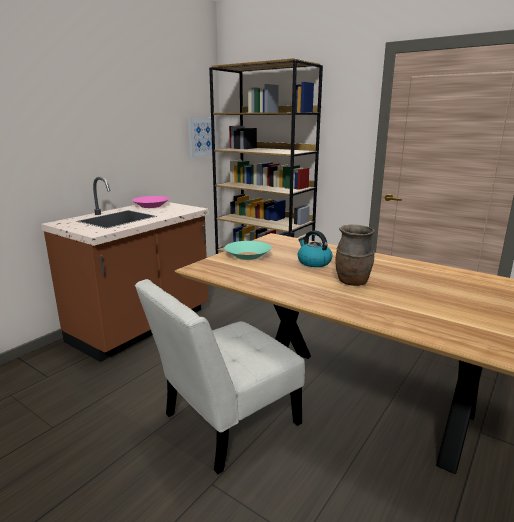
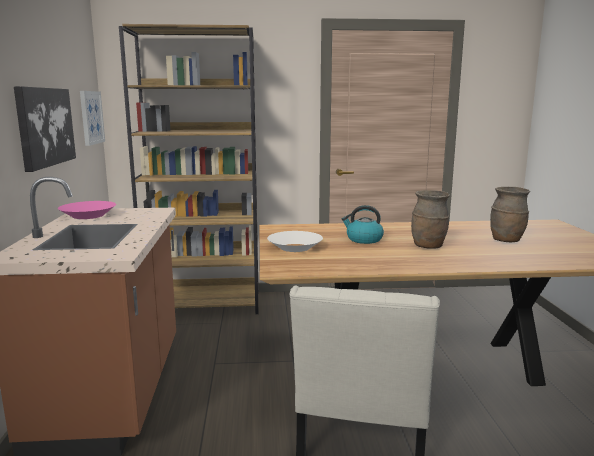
camera: 40 degrees left, 5 degrees down
(136, 143) = (45, 126): none -> picture
(248, 255) = (295, 247): turquoise bowl -> white bowl
(452, 299) = (506, 240): none -> brown vase

